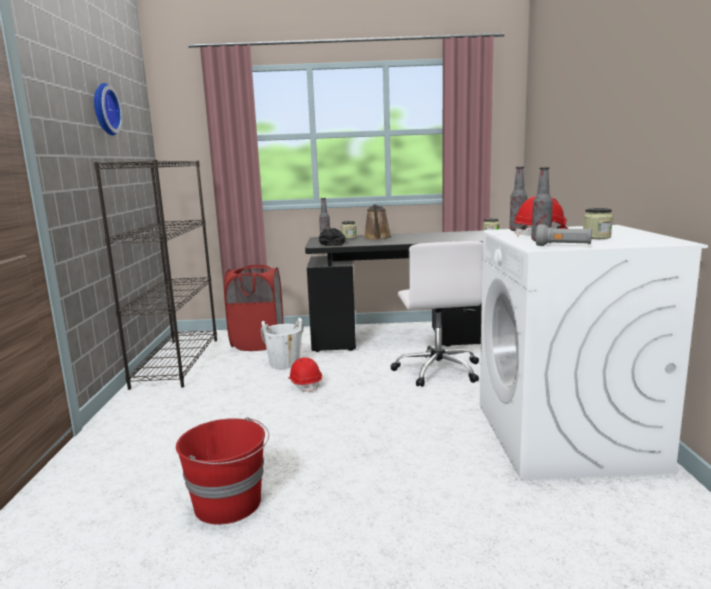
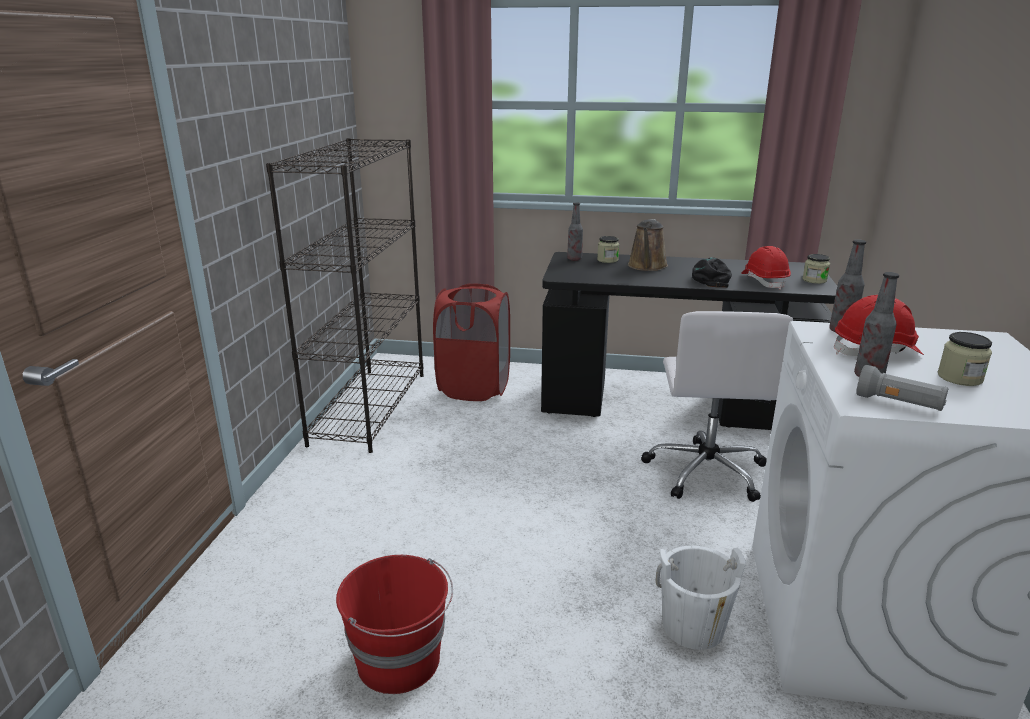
camera: 10 degrees right, 10 degrees up
(103, 109) = (283, 80): wall clock -> none
(284, 363) = (503, 428): white bucket -> white bucket (693, 627)
(305, 384) = (524, 471): red hard hat -> red hard hat (764, 281)
(333, 243) = (583, 272): black cap -> black cap (711, 278)

